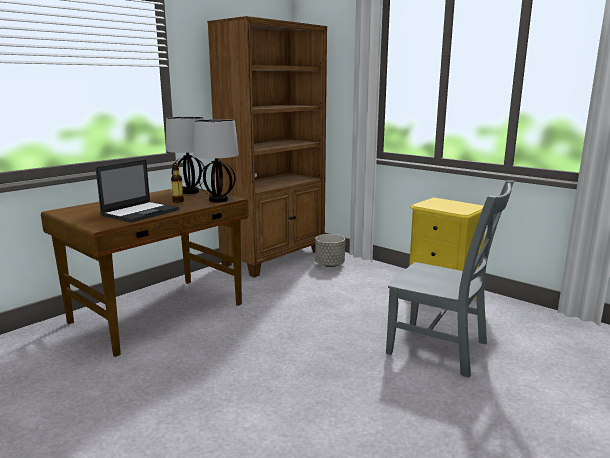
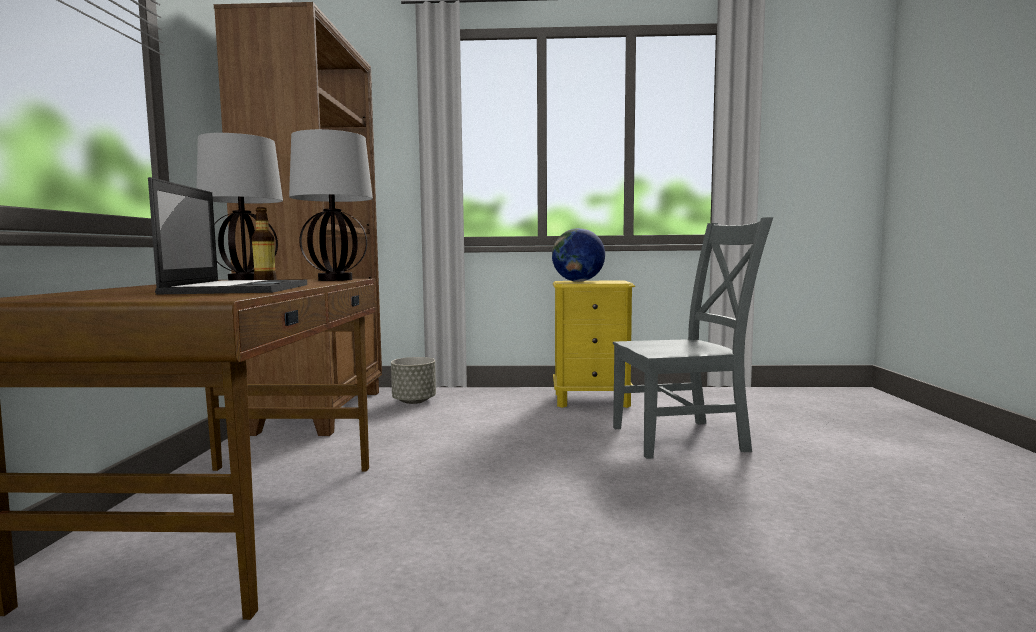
camera: 40 degrees left, 10 degrees down
(441, 203) = (578, 281): none -> globe

